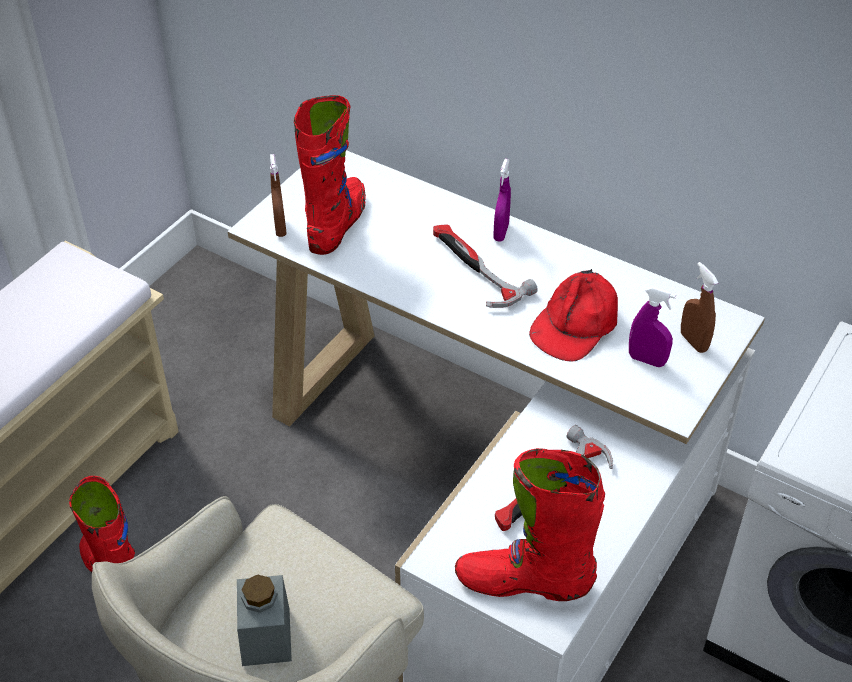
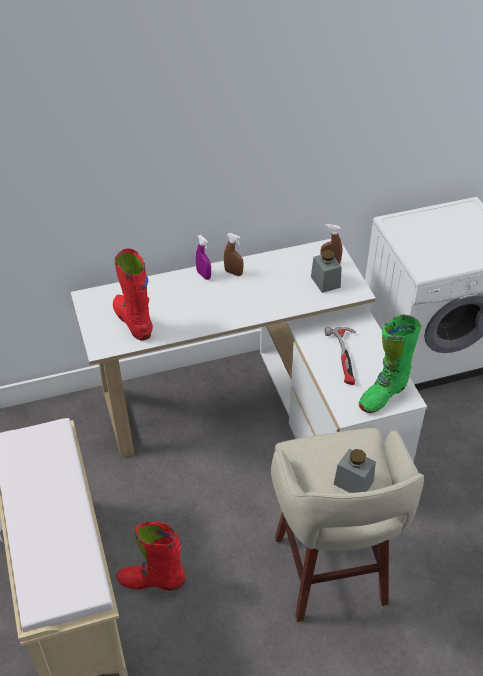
camera: 50 degrees left, 0 degrees up
(280, 228) = (111, 342): brown spray bottle -> brown spray bottle (233, 273)
(474, 269) = (216, 297): hammer -> none
(524, 581) = (383, 395): red boot -> green boot
(575, 324) = (283, 288): red cap -> none
(647, 360) = (325, 282): purple spray bottle -> grey jar

